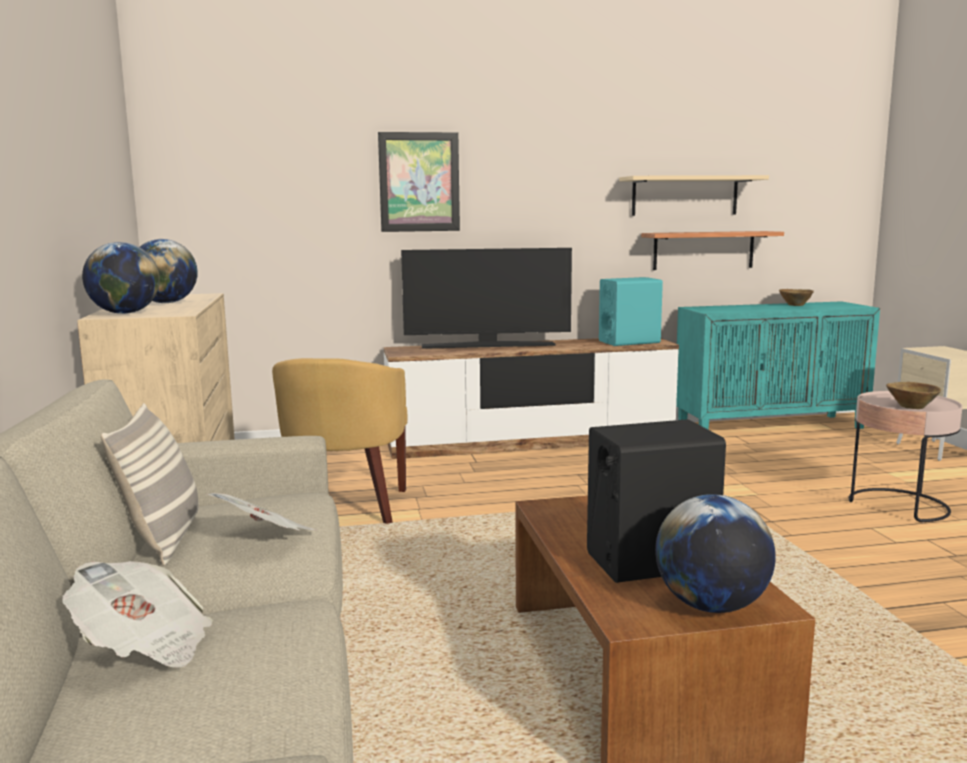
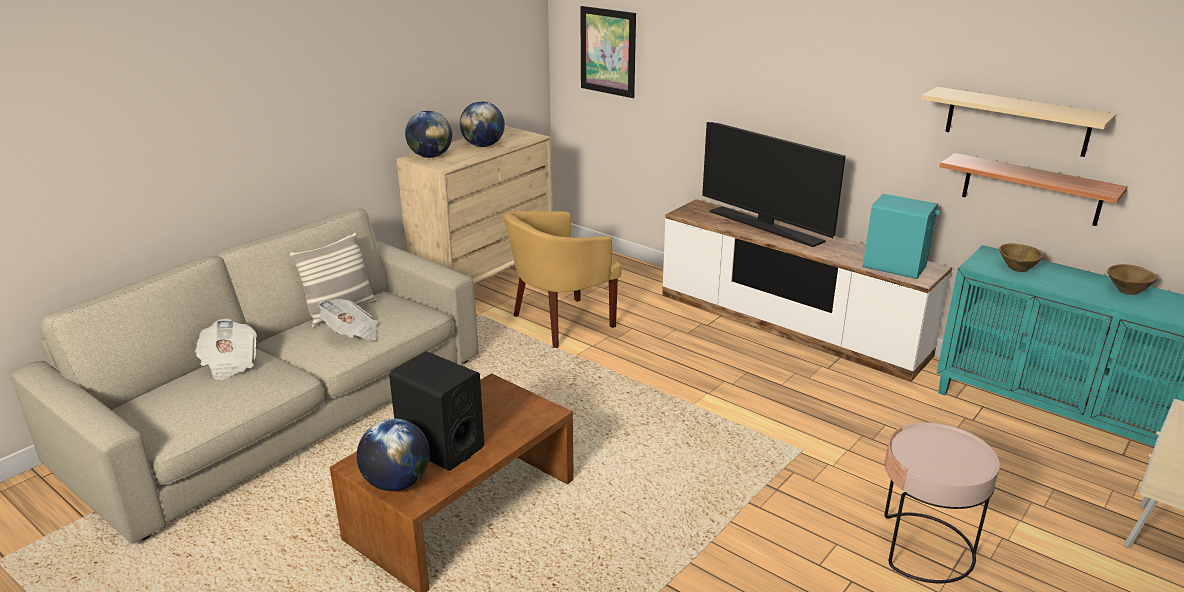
camera: 50 degrees right, 15 degrees up
(419, 182) = (738, 60): picture -> picture (608, 51)
(910, 407) = (920, 458): brown bowl -> brown bowl (1017, 268)

